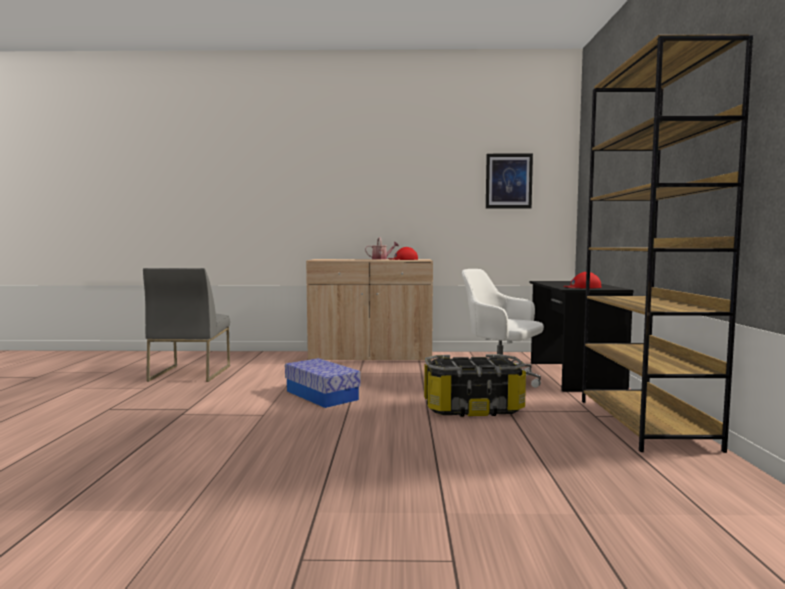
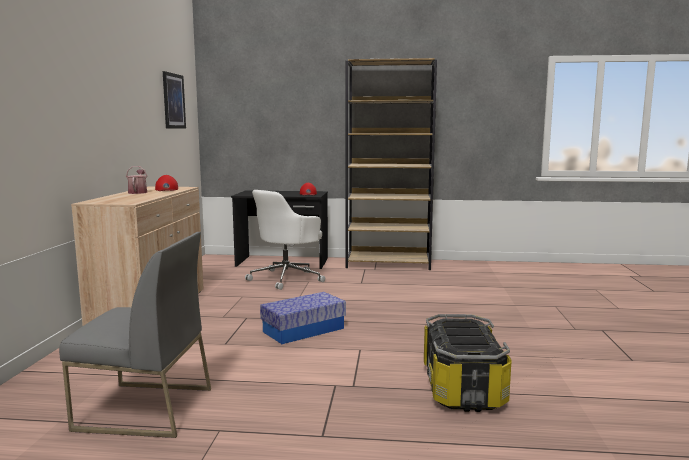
camera: 85 degrees left, 5 degrees up
(472, 408) = (354, 289): storage box -> storage box (461, 387)

